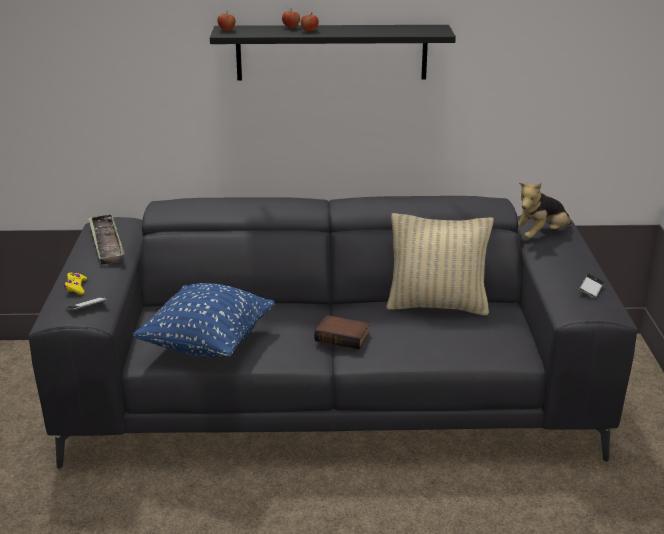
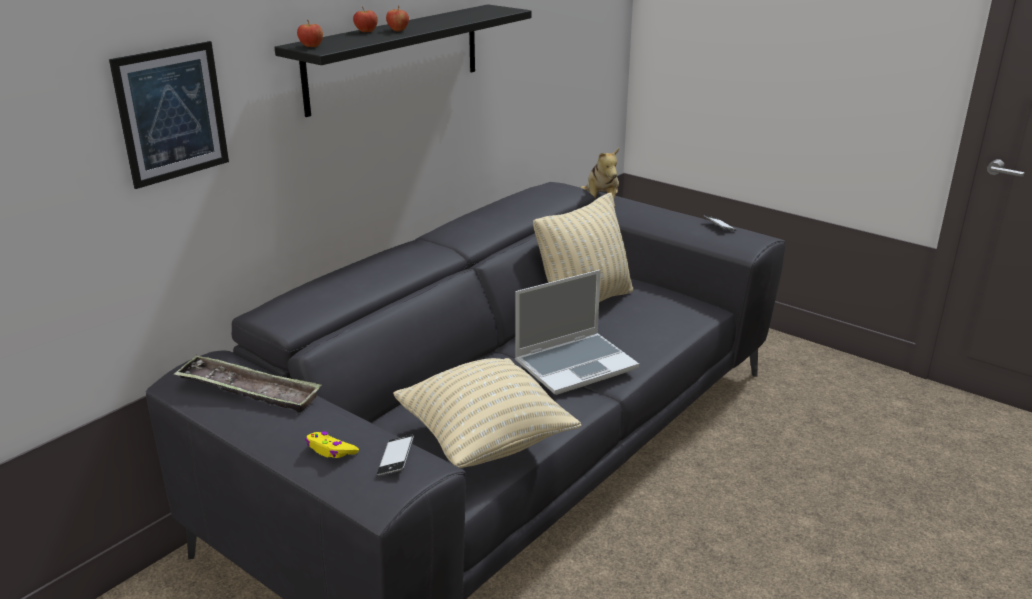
camera: 50 degrees left, 0 degrees up
(129, 56) = (172, 113): none -> picture
(207, 345) = (485, 442): blue pillow -> beige pillow
(343, 336) = (576, 364): book -> laptop

